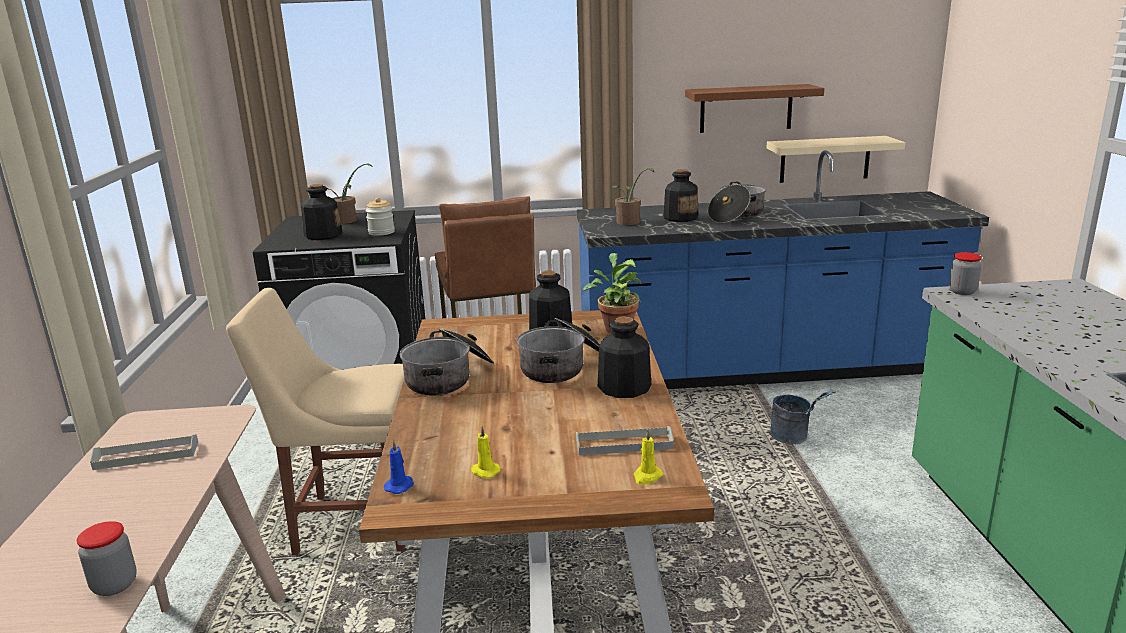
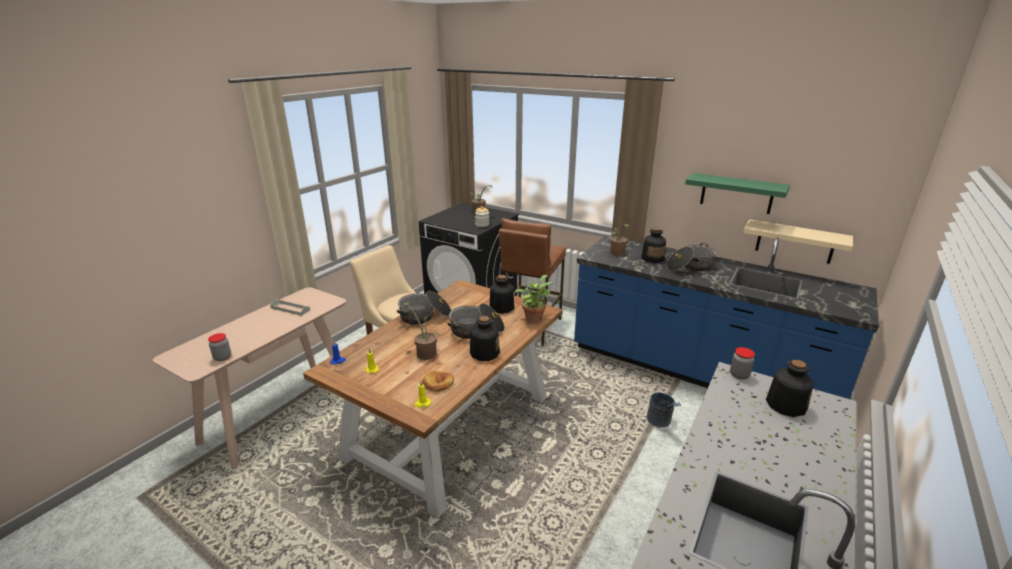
camera: 35 degrees right, 5 degrees up
(322, 235) = (457, 219): bottle -> bottle (785, 405)
(534, 418) = (425, 352): none -> potted plant
(624, 444) = (438, 383): grey tray -> bread
(746, 108) = (736, 193): brown shelf -> green shelf

